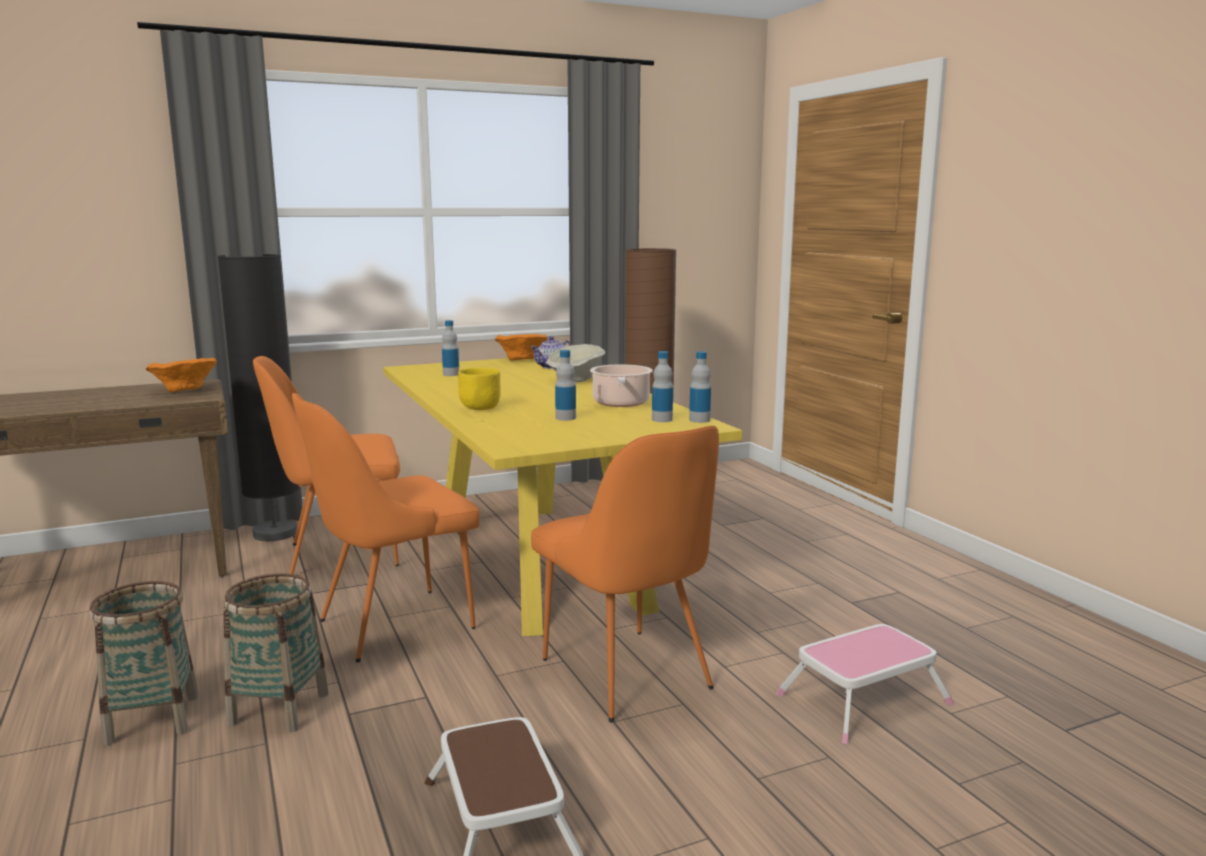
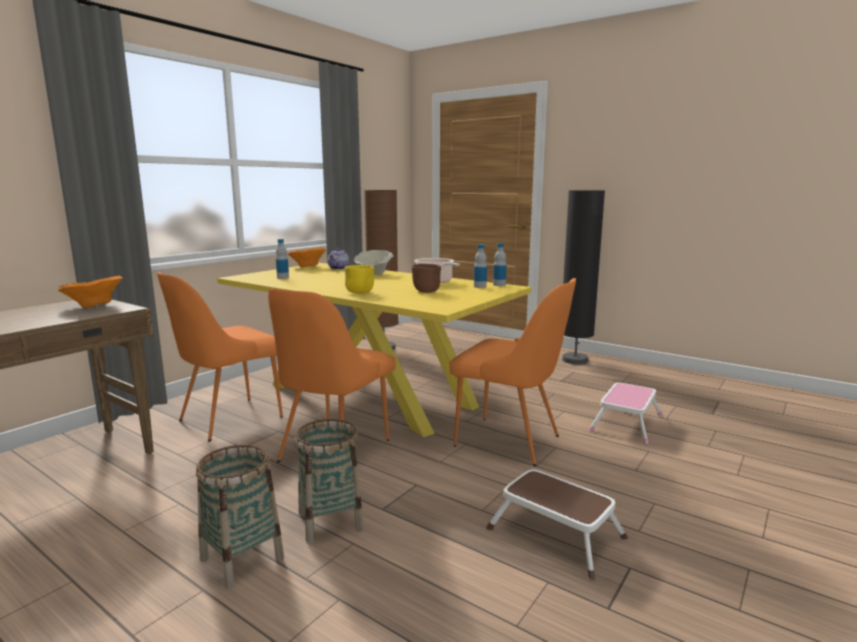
camera: 30 degrees left, 0 degrees up
(275, 534) = (152, 417): black floor lamp -> black floor lamp (575, 360)
(565, 418) = (426, 291): bottle -> brown bowl

